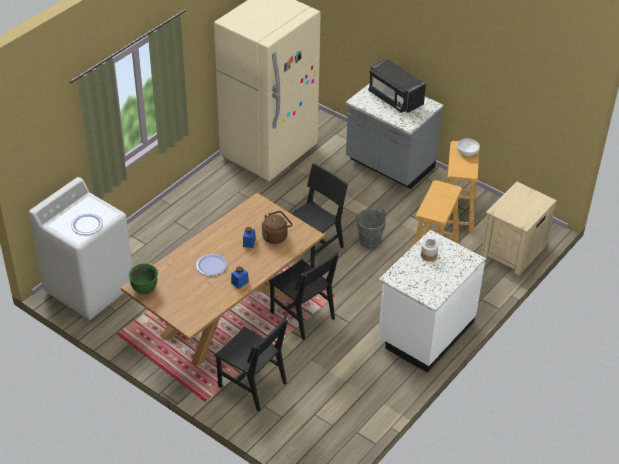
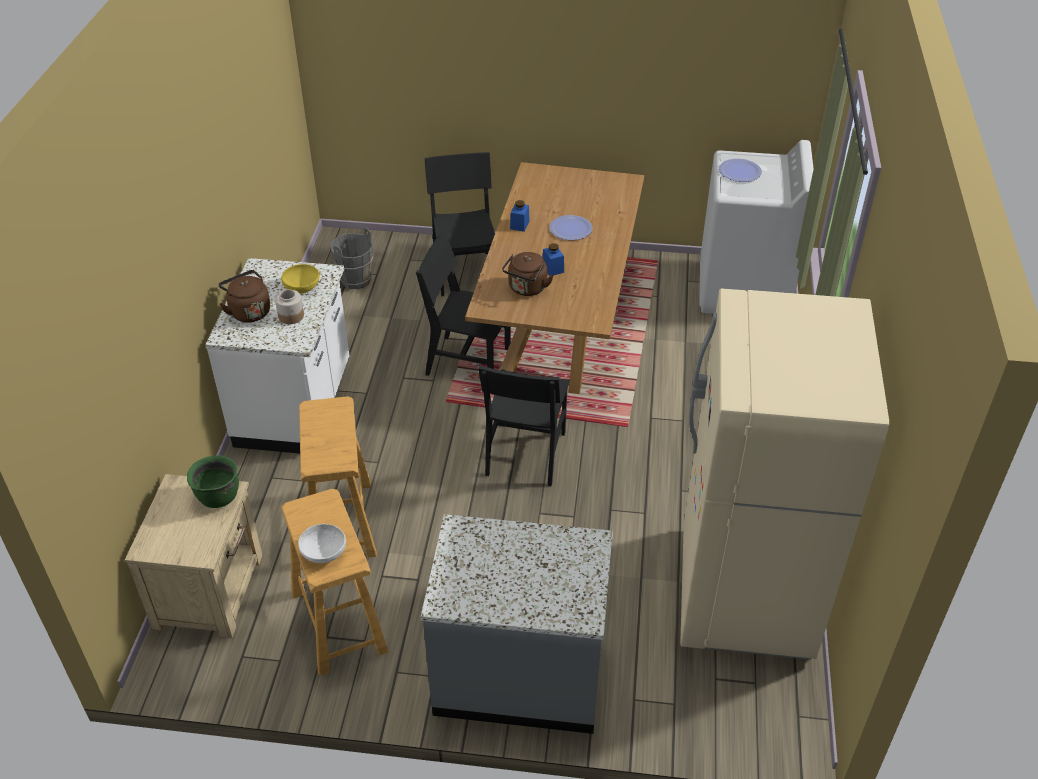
camera: 150 degrees right, 0 degrees up
(145, 288) = (617, 182): green cooking pot -> green cooking pot (218, 497)
(252, 385) = (465, 273): black chair -> black chair turned 75 degrees clockwise
(369, 241) = (452, 501): grey bucket -> grey bucket (355, 280)
(394, 98) = (527, 583): black microwave -> none
(412, 272) = (302, 287): none -> yellow bowl
(452, 269) = (248, 311): none -> brown kettle

